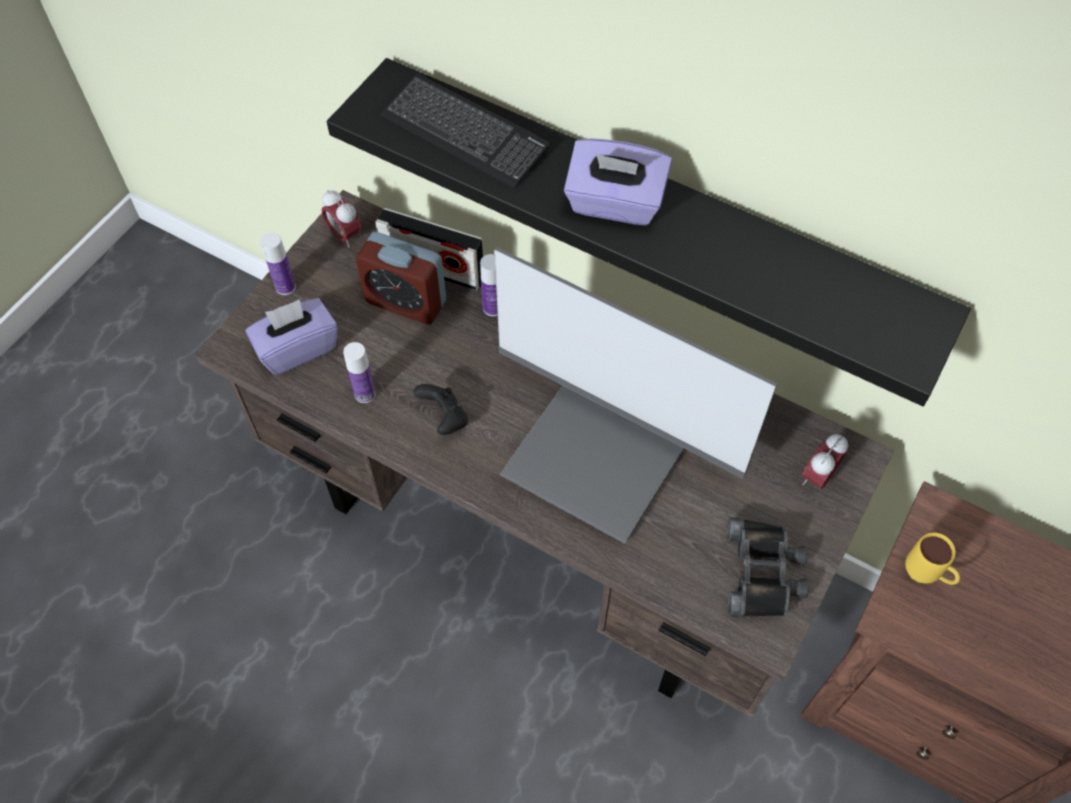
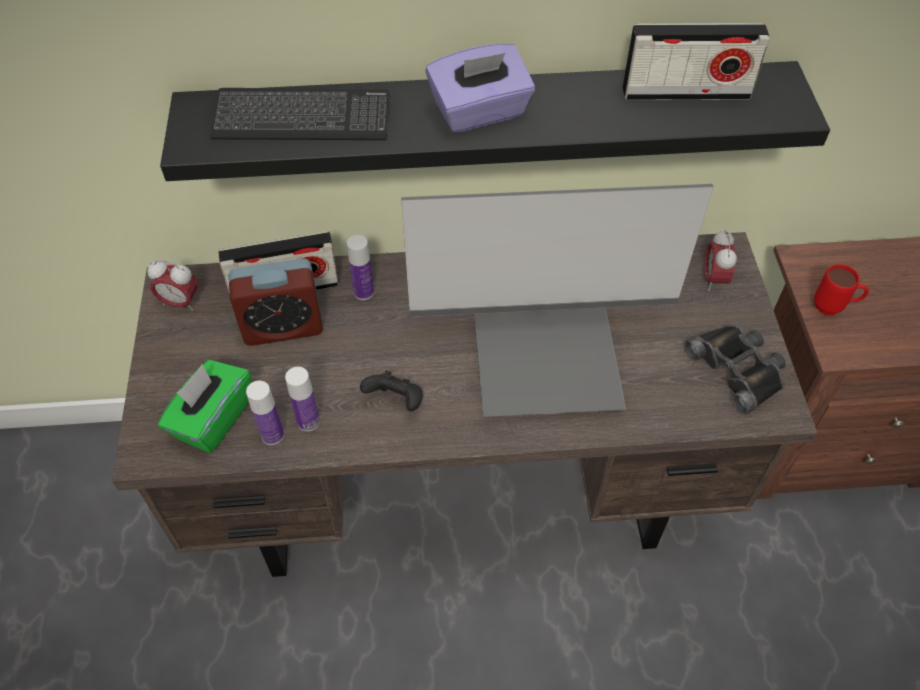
camera: 35 degrees left, 5 degrees down
(285, 287) = (157, 374): bottle -> bottle (272, 435)
(297, 348) = (212, 419): purple tissue box -> green tissue box
(822, 282) = (685, 92): none -> radio
(926, 576) = (833, 308): yellow mug -> red mug

